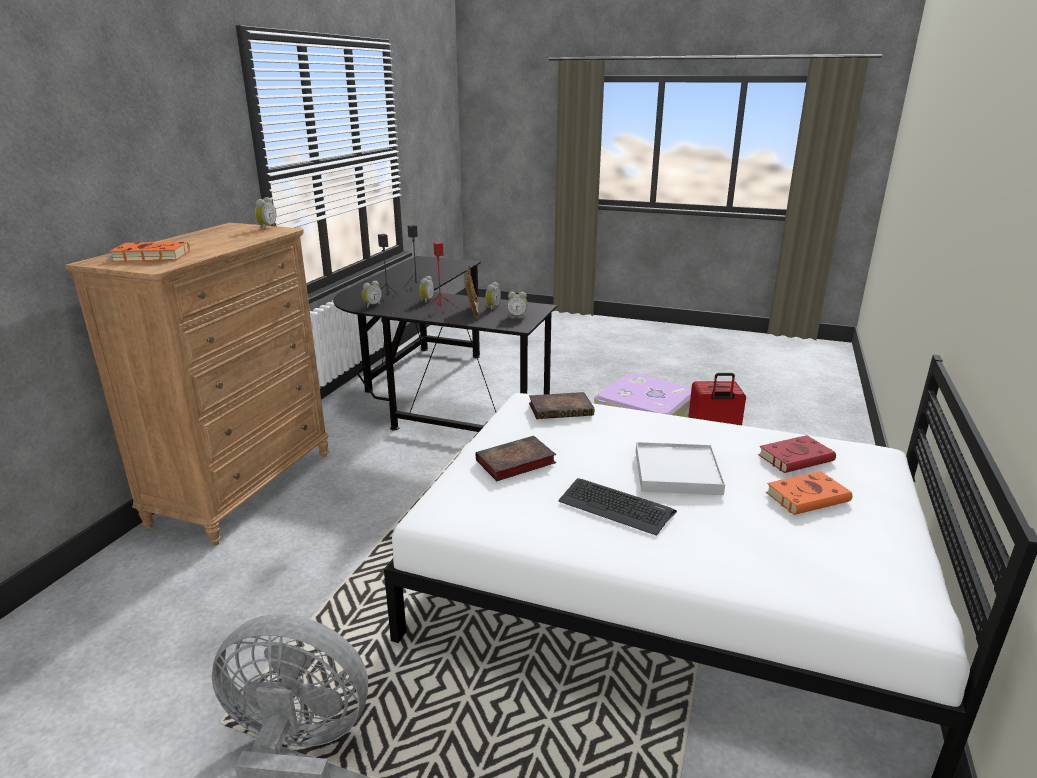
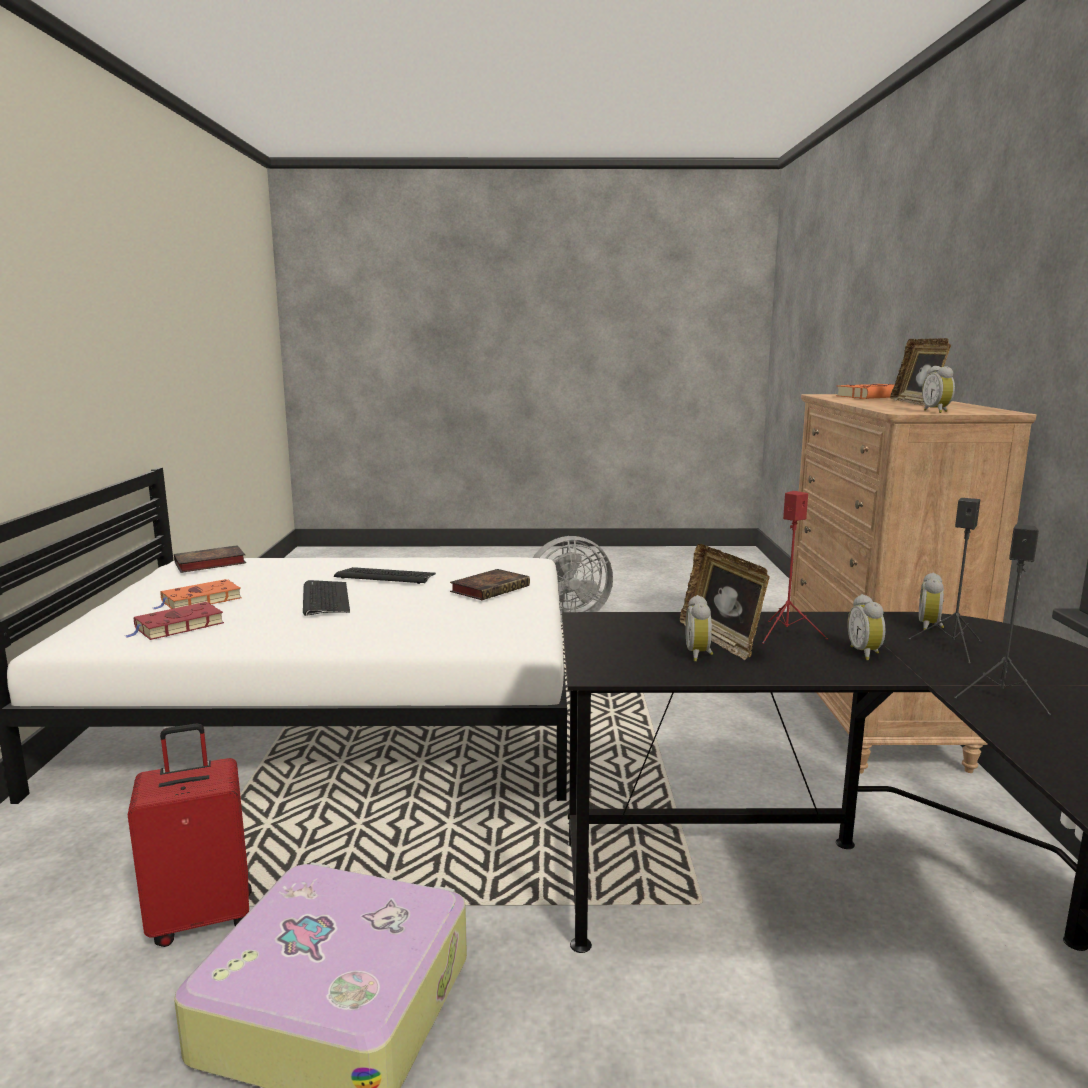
camera: 160 degrees right, 10 degrees down
(202, 240) = (916, 403): none -> picture frame
(517, 316) = (618, 639): alarm clock -> none
(562, 409) = (469, 637): book -> book (208, 564)
(677, 472) = (325, 599): white tray -> keyboard

